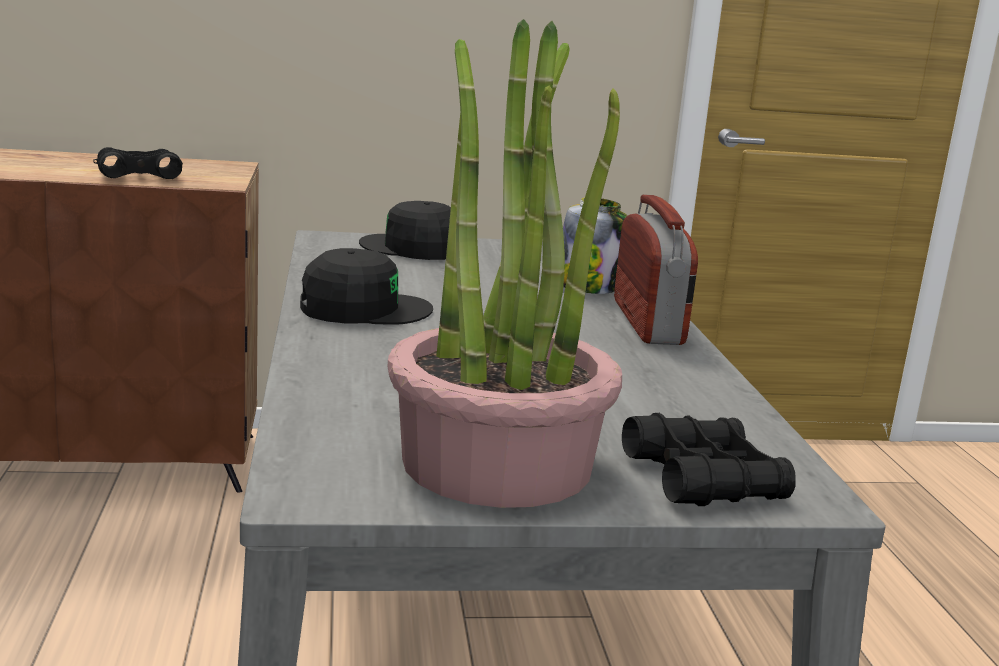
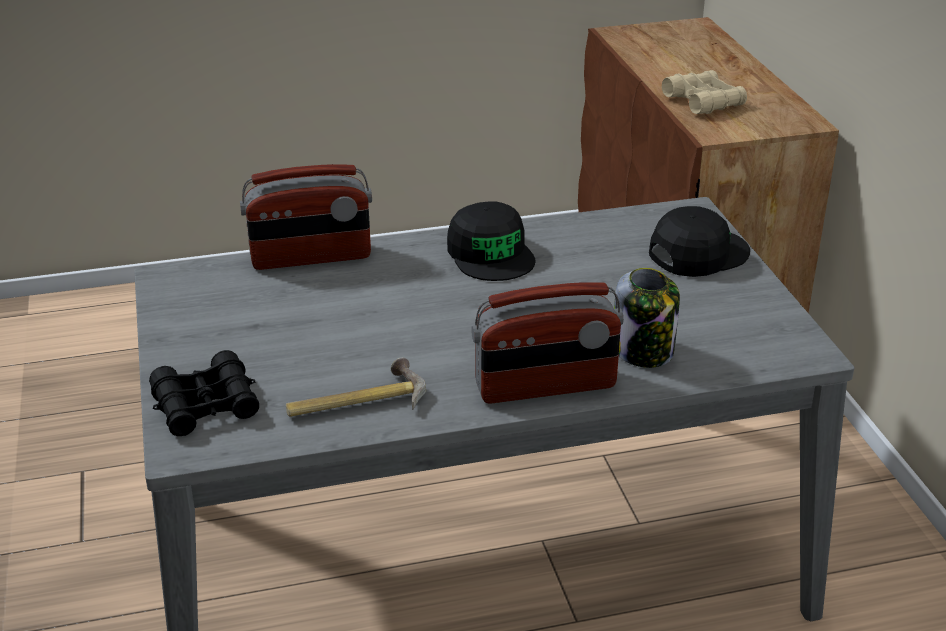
camera: 85 degrees right, 15 degrees up
(138, 175) = (703, 101): black binoculars -> beige binoculars
(308, 390) = (311, 257): none -> radio
(413, 248) = (697, 253): black cap -> black cap turned 45 degrees clockwise
(497, 462) = (217, 329): potted plant -> none
(682, 397) = (356, 401): none -> hammer

